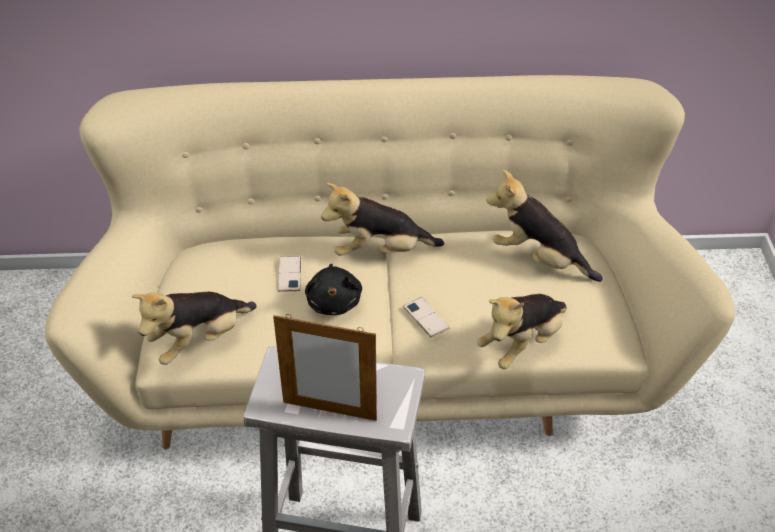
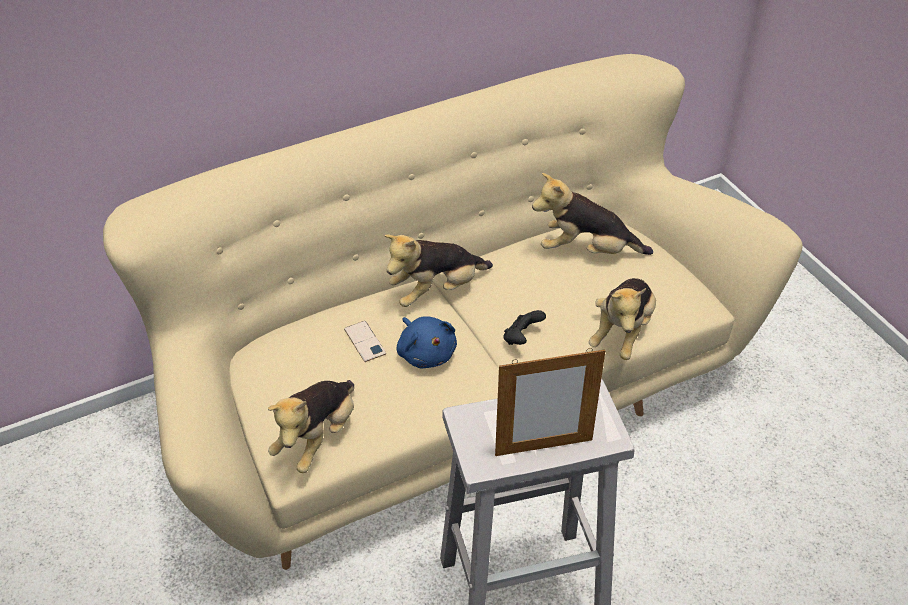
camera: 25 degrees left, 0 degrees up
(334, 301) = (426, 353): black plush toy -> blue plush toy
(426, 317) = (522, 338): phone -> black game controller

